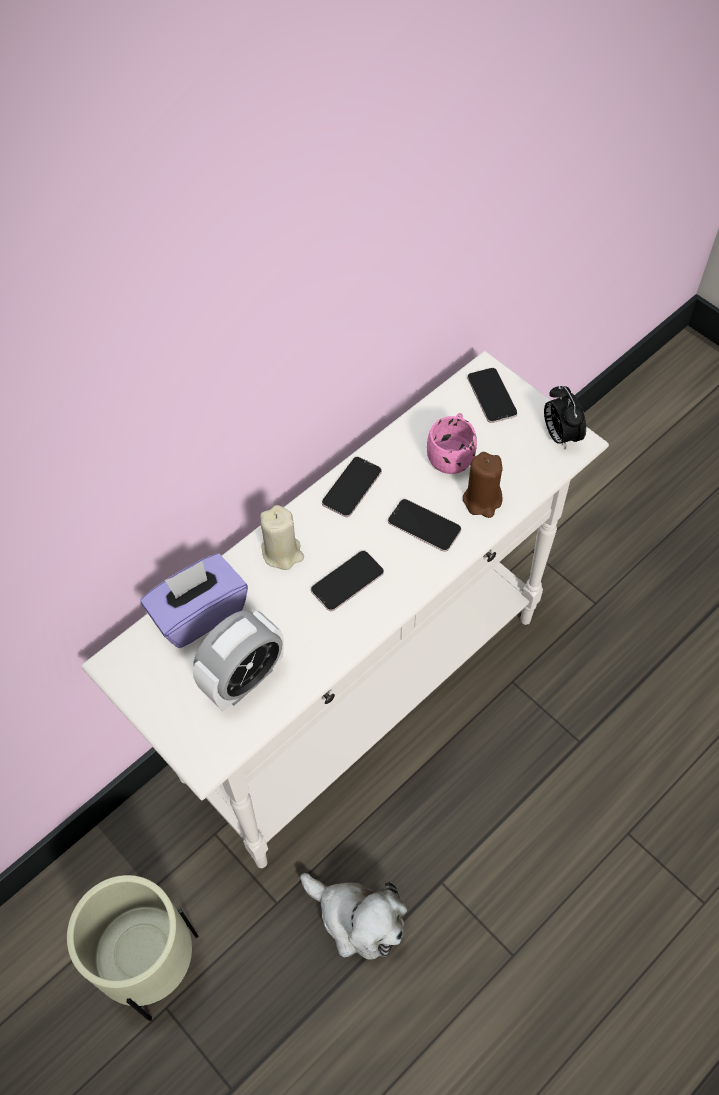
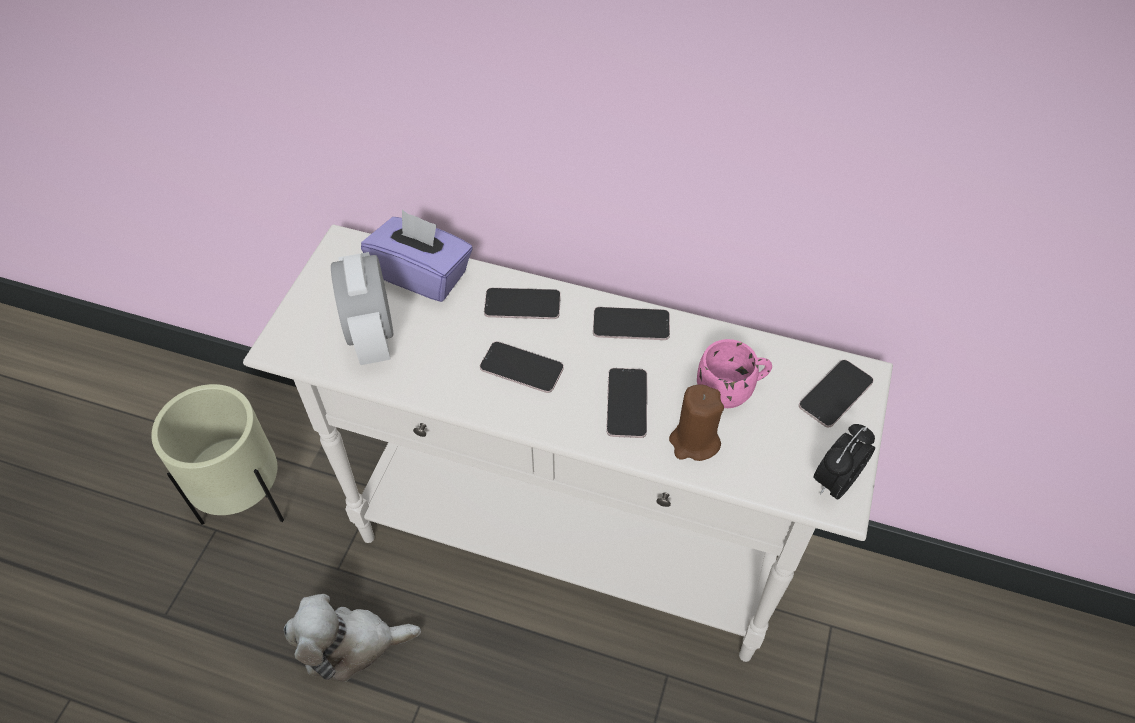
camera: 60 degrees right, 5 degrees down
(244, 679) = (372, 337): alarm clock -> alarm clock turned 60 degrees clockwise
(282, 552) = (522, 304): beige candle -> phone
(357, 919) = (351, 644): plush toy -> plush toy turned 75 degrees clockwise

